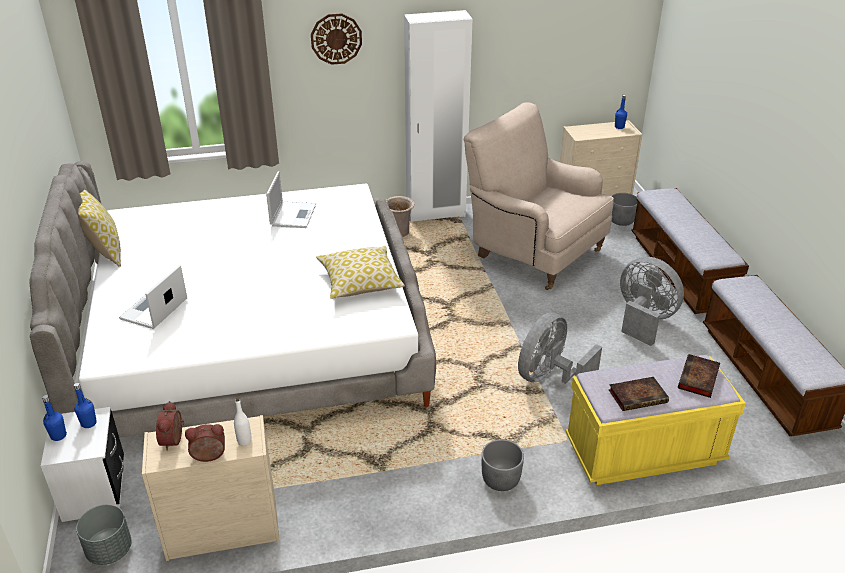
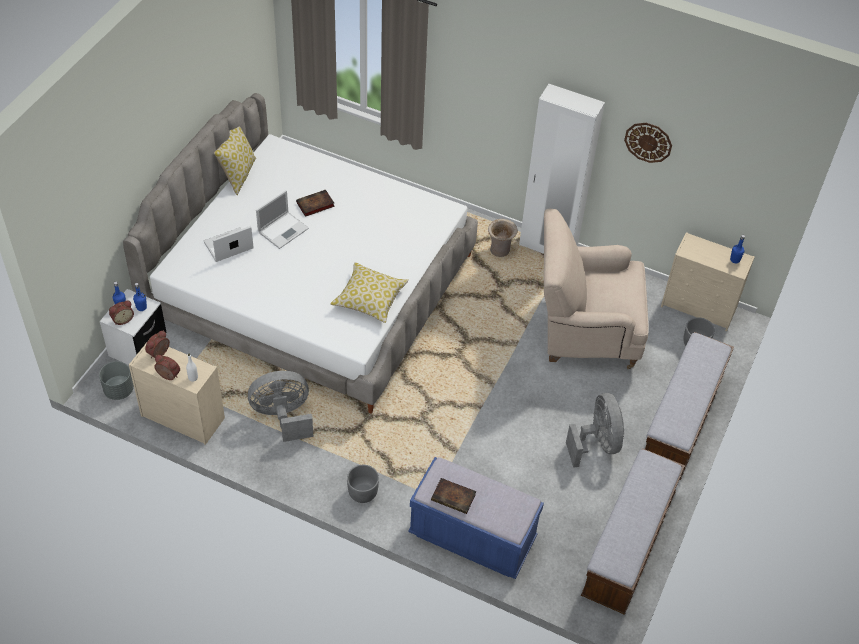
camera: 35 degrees right, 15 degrees up
(73, 447) = (122, 319): none -> alarm clock
(293, 214) = (384, 209): laptop -> laptop (284, 230)
(336, 39) = (488, 77): wall clock -> wall clock (648, 142)
(534, 253) = (583, 332): beige armchair -> beige armchair turned 75 degrees counterclockwise
(549, 377) = (473, 444): grey fan -> grey fan (283, 417)
(644, 452) = (472, 537): yellow bench -> blue bench
(698, 379) = (508, 512): book -> book (314, 205)

